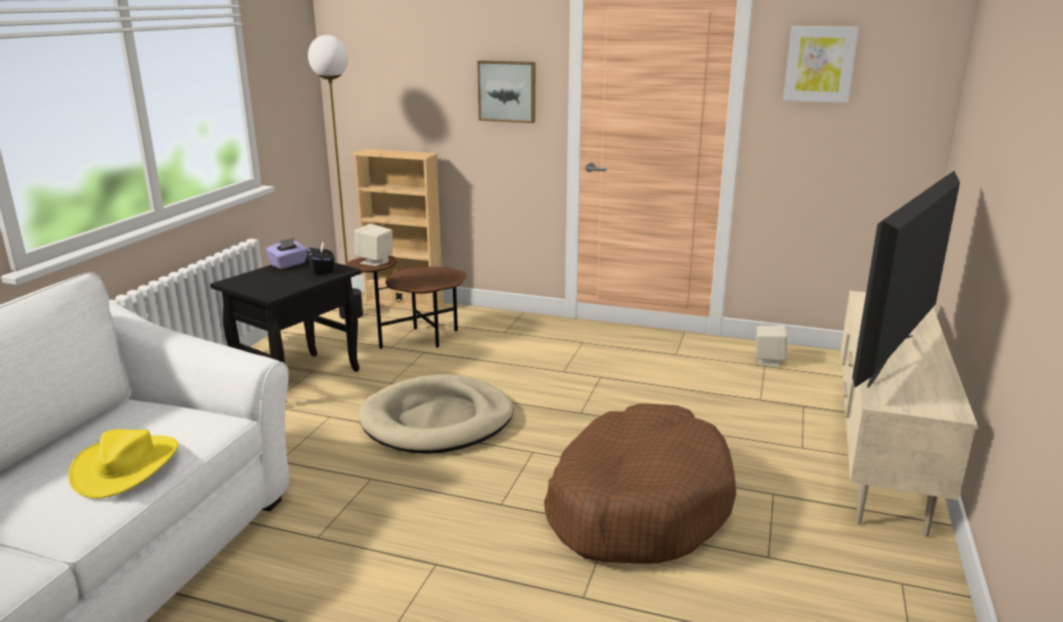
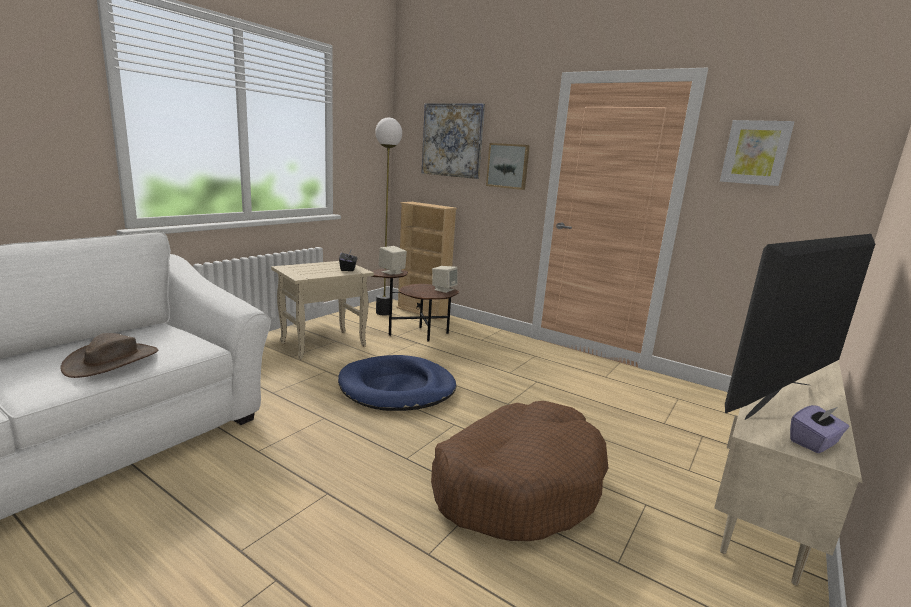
camera: 15 degrees right, 5 degrees down
(126, 466) = (112, 361): yellow hat -> brown hat
(288, 264) = (330, 263): purple tissue box -> purple tissue box (814, 443)
(298, 380) = (322, 345): black side table -> beige side table
(418, 58) = (452, 140): none -> picture
(437, 420) = (397, 388): beige dog bed -> blue dog bed
(768, 361) = (683, 395): beige speaker -> beige speaker (443, 289)

